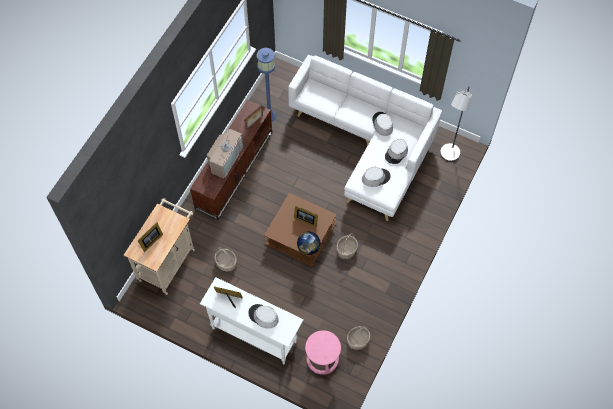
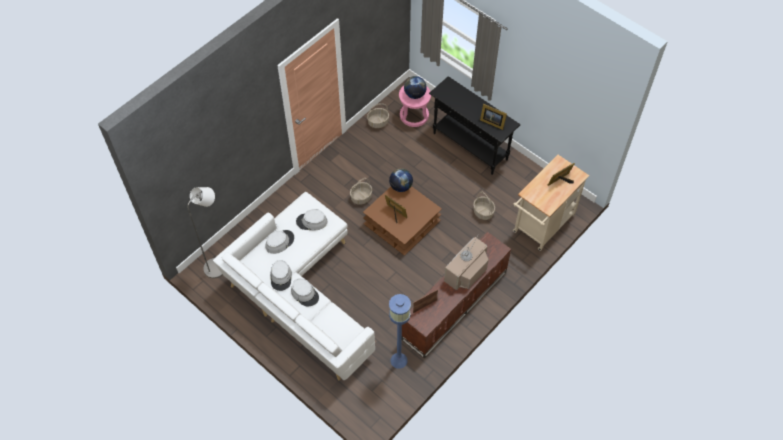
camera: 165 degrees left, 5 degrees down
(254, 334) = (470, 146): white console table -> black console table
(263, 316) = (464, 101): grey hat -> grey hat (305, 294)
(322, 346) = (415, 94): none -> globe

